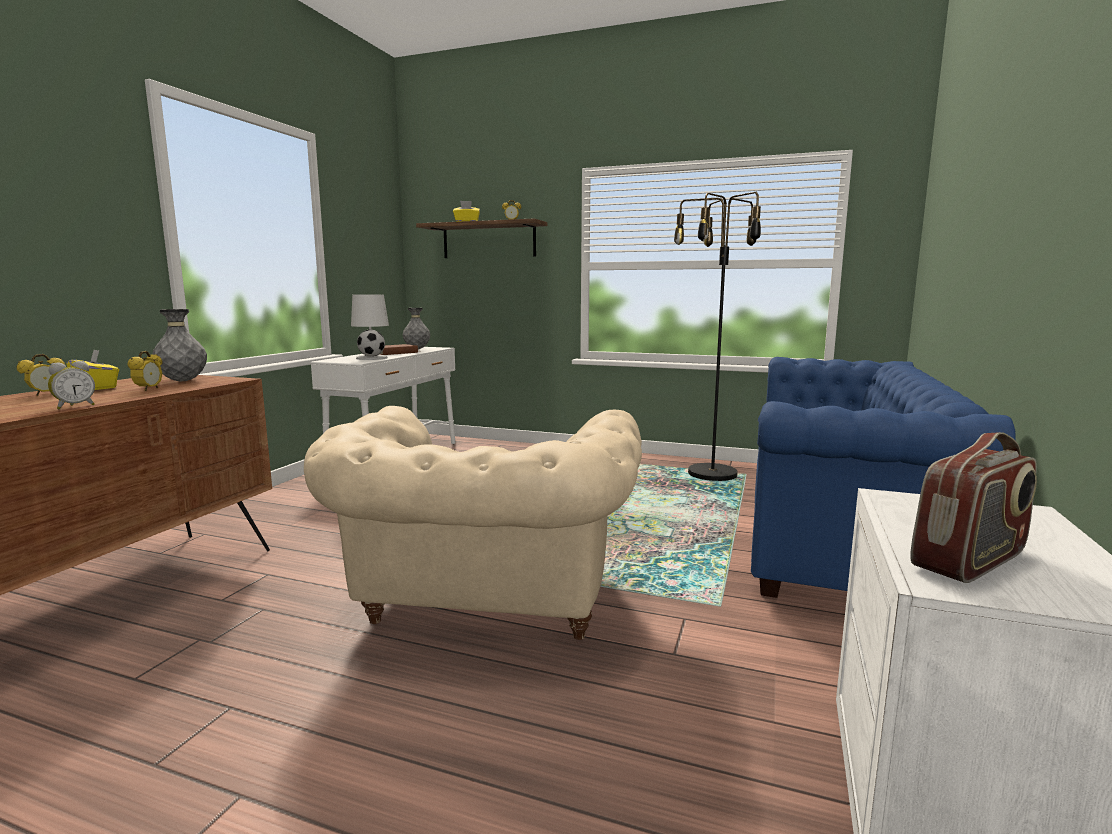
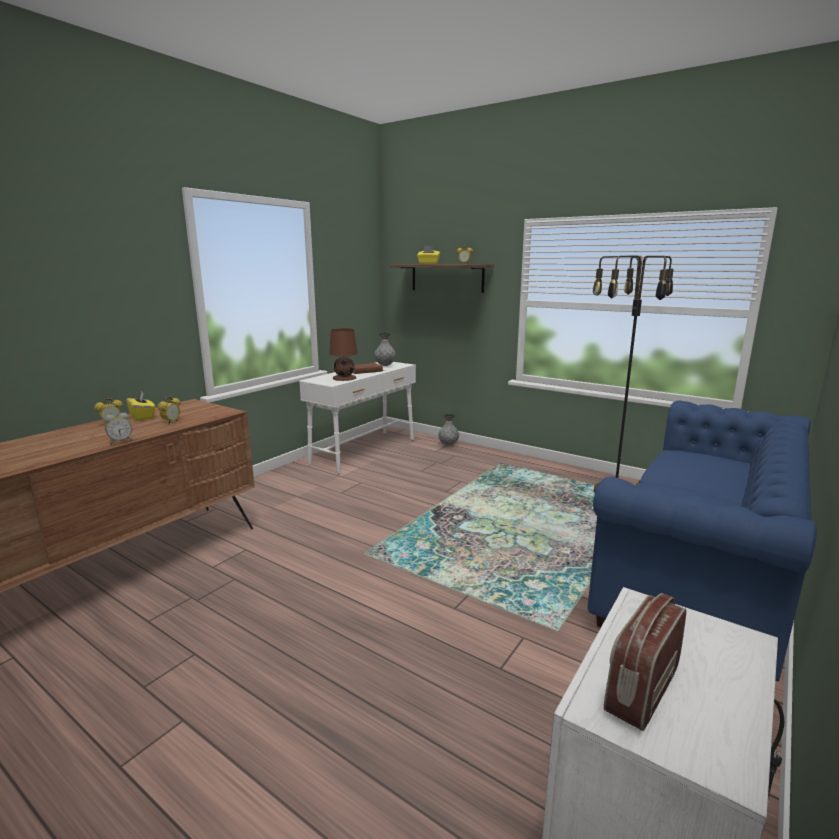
camera: 15 degrees right, 5 degrees up
(183, 381) = (197, 411): grey vase -> grey vase (448, 445)
(371, 358) = (344, 378): white table lamp -> brown table lamp
(484, 607) = (378, 602): beige armchair -> none
(970, 560) = (641, 689): radio -> radio turned 150 degrees clockwise

